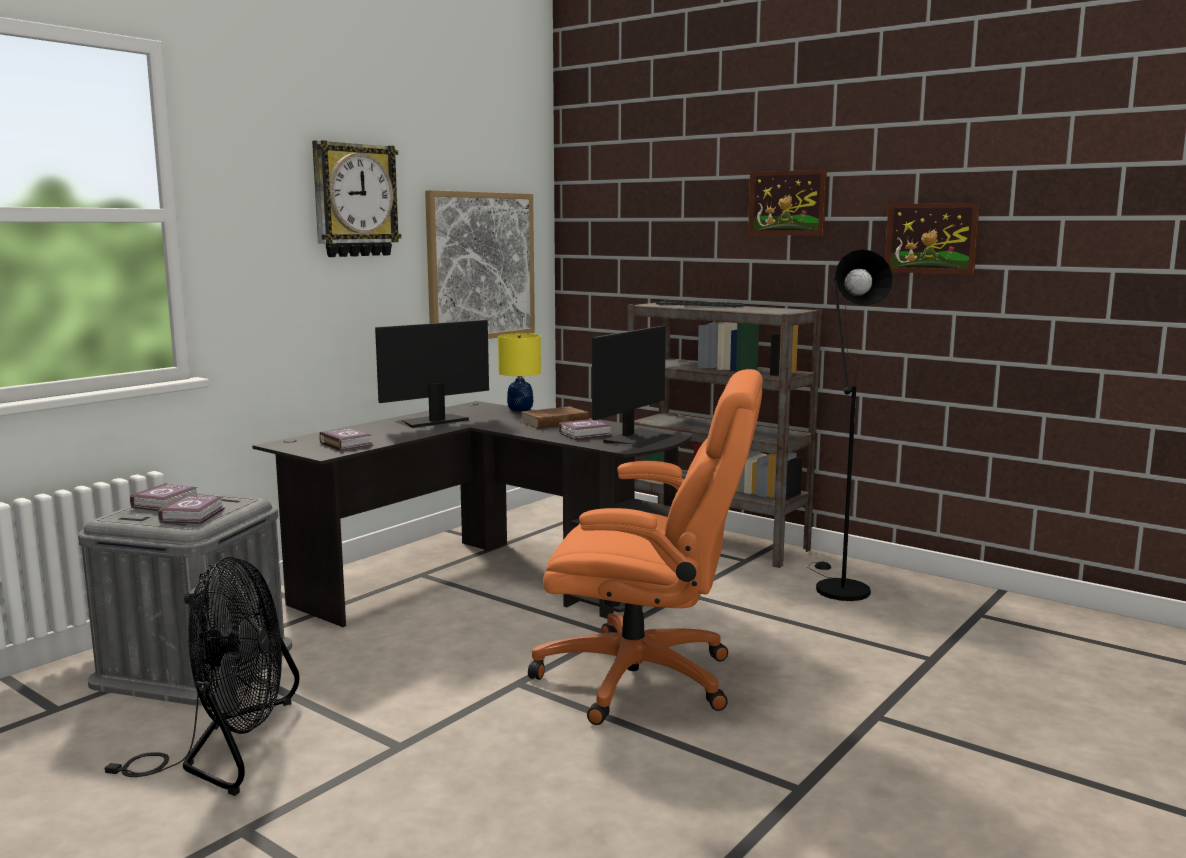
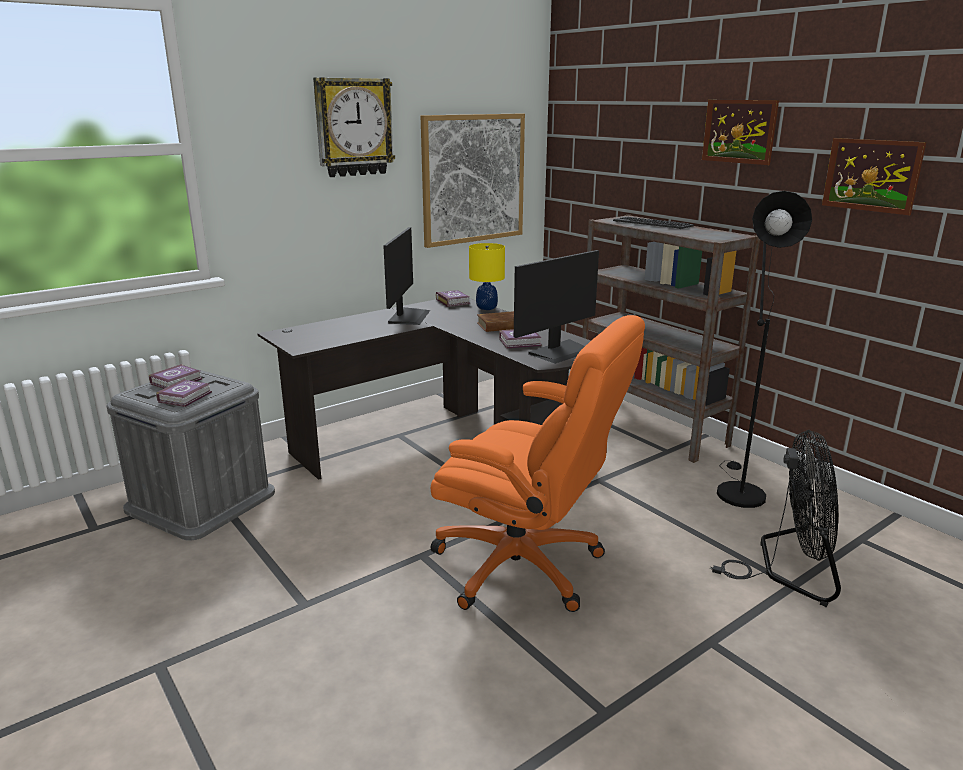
camera: 15 degrees right, 10 degrees up
(225, 749) = (183, 584): black fan -> black fan (785, 564)
(346, 444) = (325, 338): book -> book (453, 301)
(432, 421) = (408, 316): monitor -> monitor turned 120 degrees clockwise

